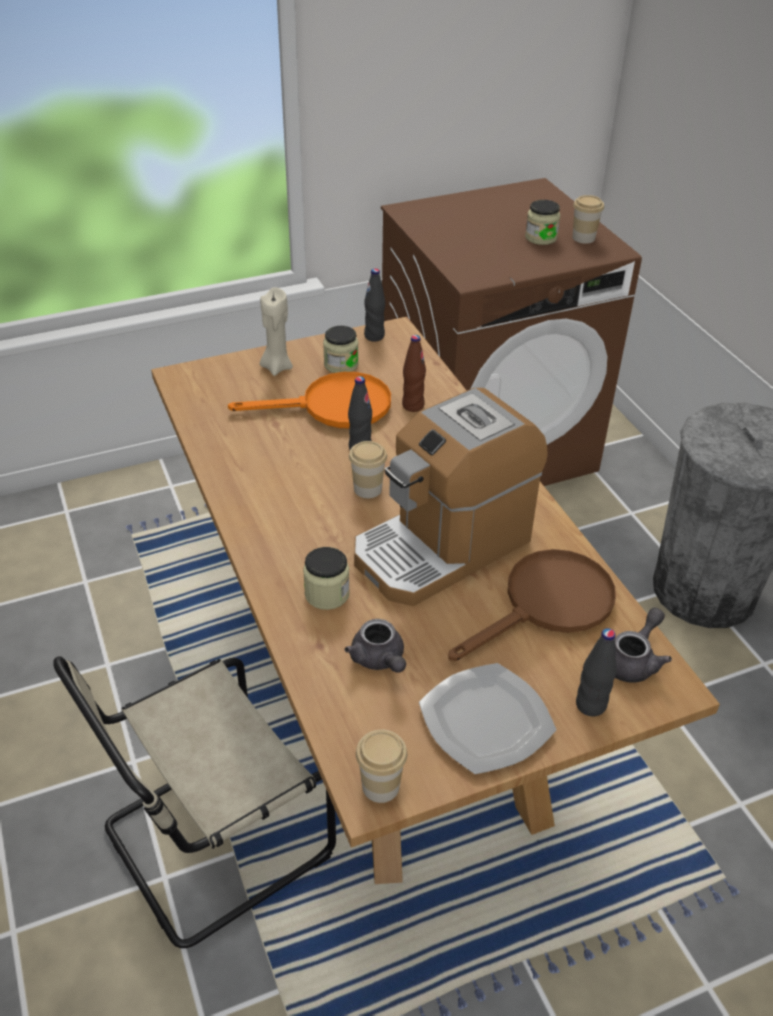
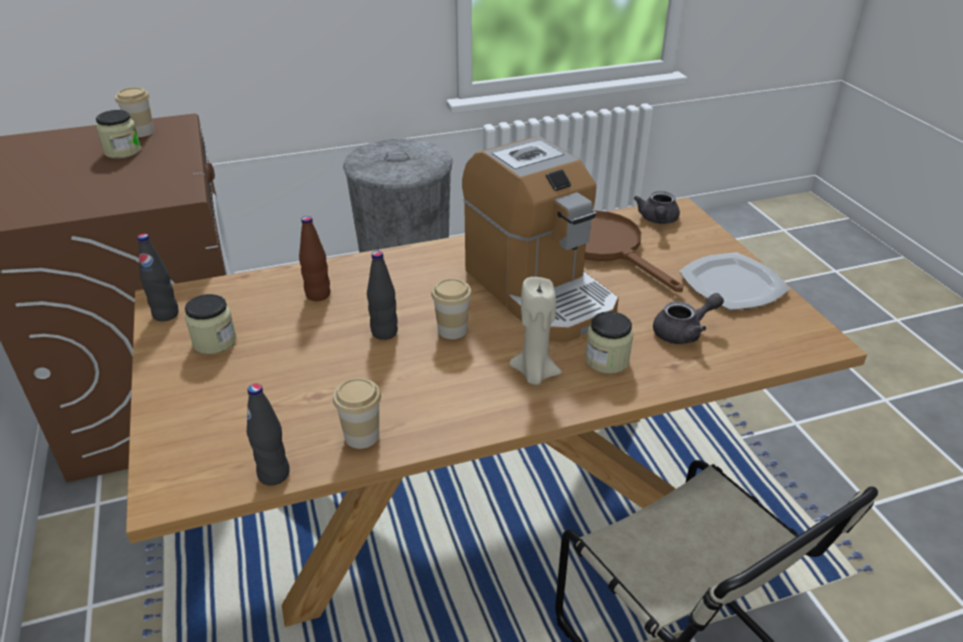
camera: 85 degrees left, 5 degrees down
(277, 367) = (192, 395): beige candle -> beige candle (534, 374)
(334, 407) = (300, 349): orange frying pan -> none
(380, 786) = (814, 337): cup -> cup (362, 436)
(590, 705) = (704, 241): black bottle -> black bottle (274, 474)
(633, 660) = (657, 220): grey teapot -> grey teapot turned 120 degrees counterclockwise

